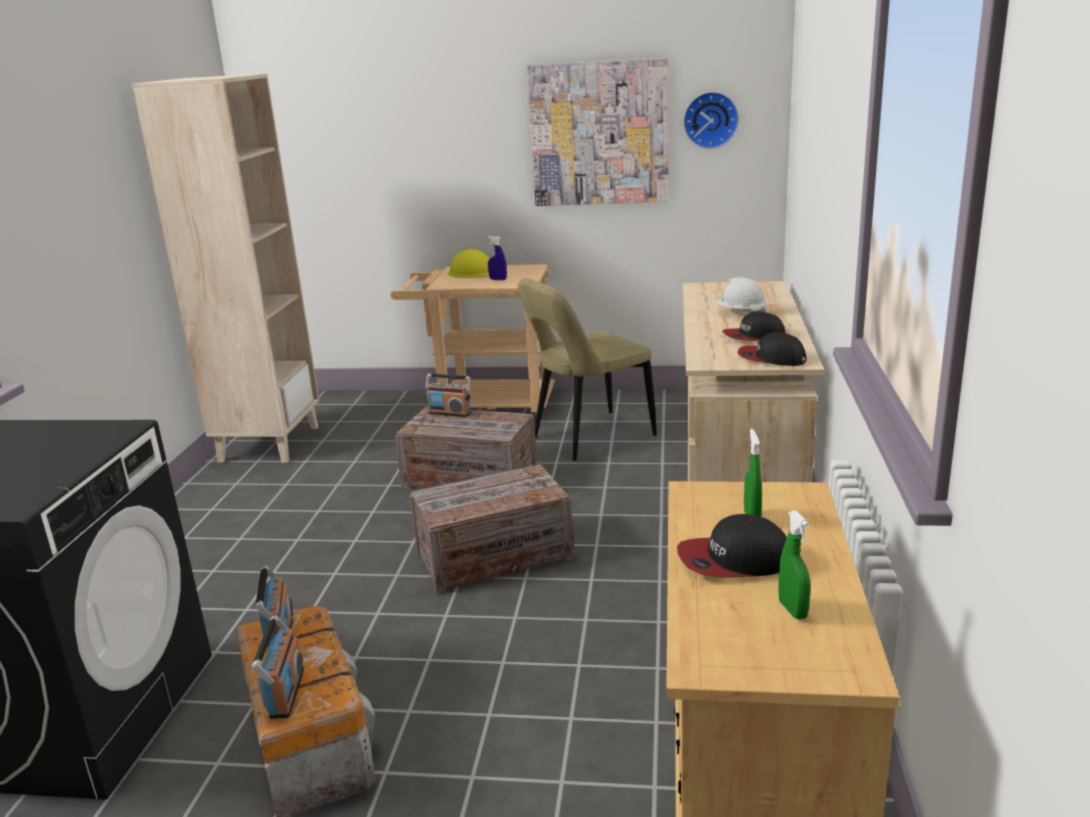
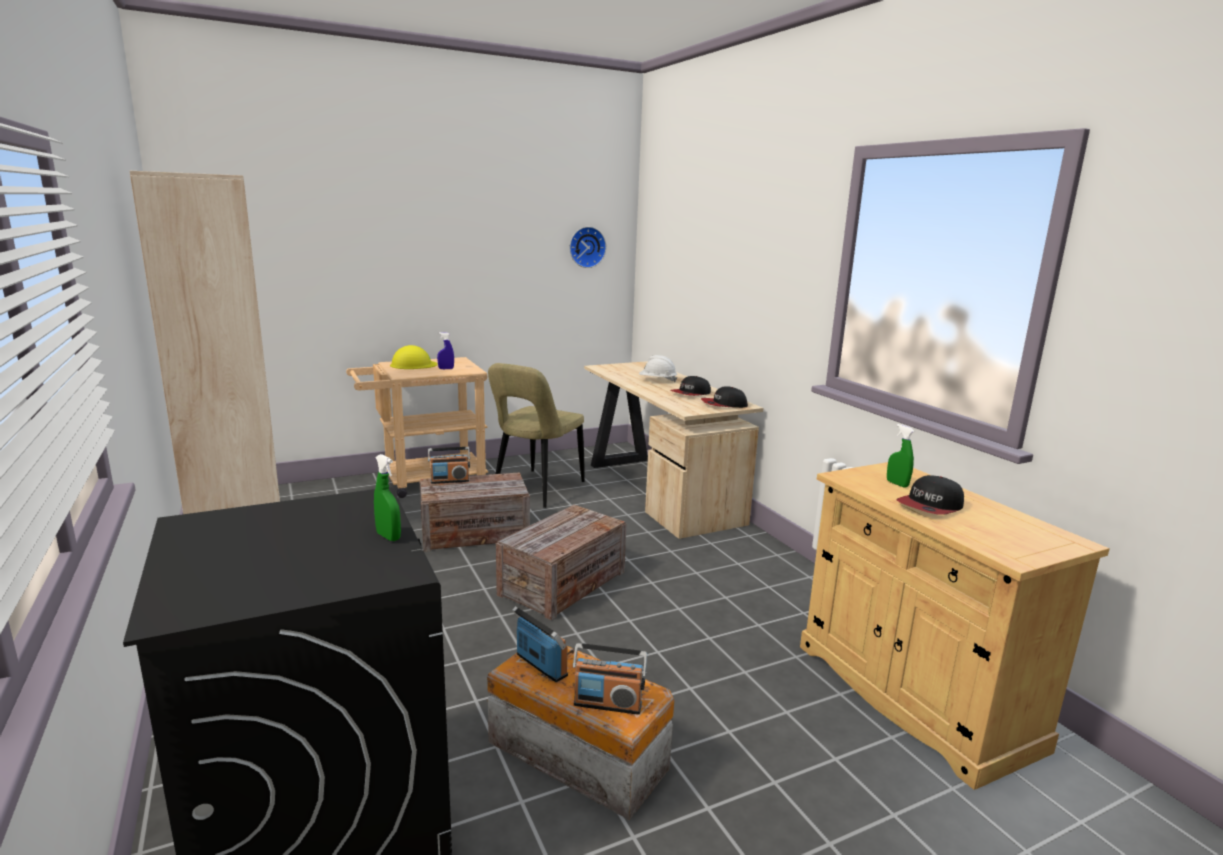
camera: 35 degrees left, 5 degrees down
(286, 693) = (608, 704): radio -> radio turned 135 degrees clockwise
(599, 133) = (508, 253): picture -> none
(792, 610) = (1000, 522): green spray bottle -> green spray bottle (388, 537)

